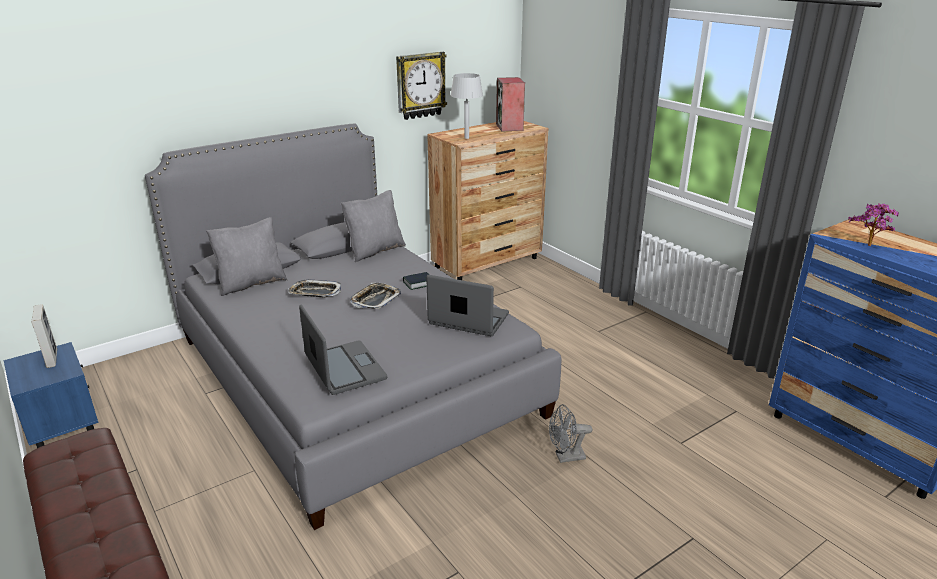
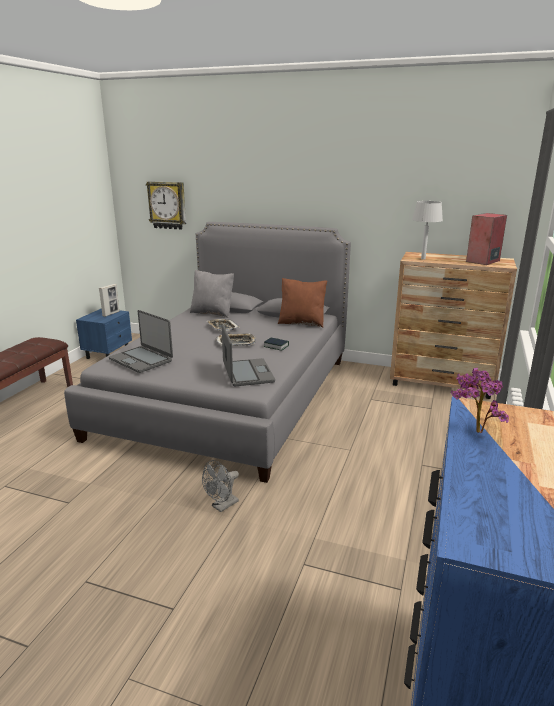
camera: 55 degrees right, 5 degrees down
(344, 369) = (141, 360): laptop -> laptop turned 105 degrees clockwise
(375, 251) = (302, 323): grey pillow -> brown pillow
(420, 85) = (407, 209): wall clock -> wall clock (167, 205)
(565, 457) = (222, 506): grey fan -> grey fan turned 90 degrees counterclockwise

